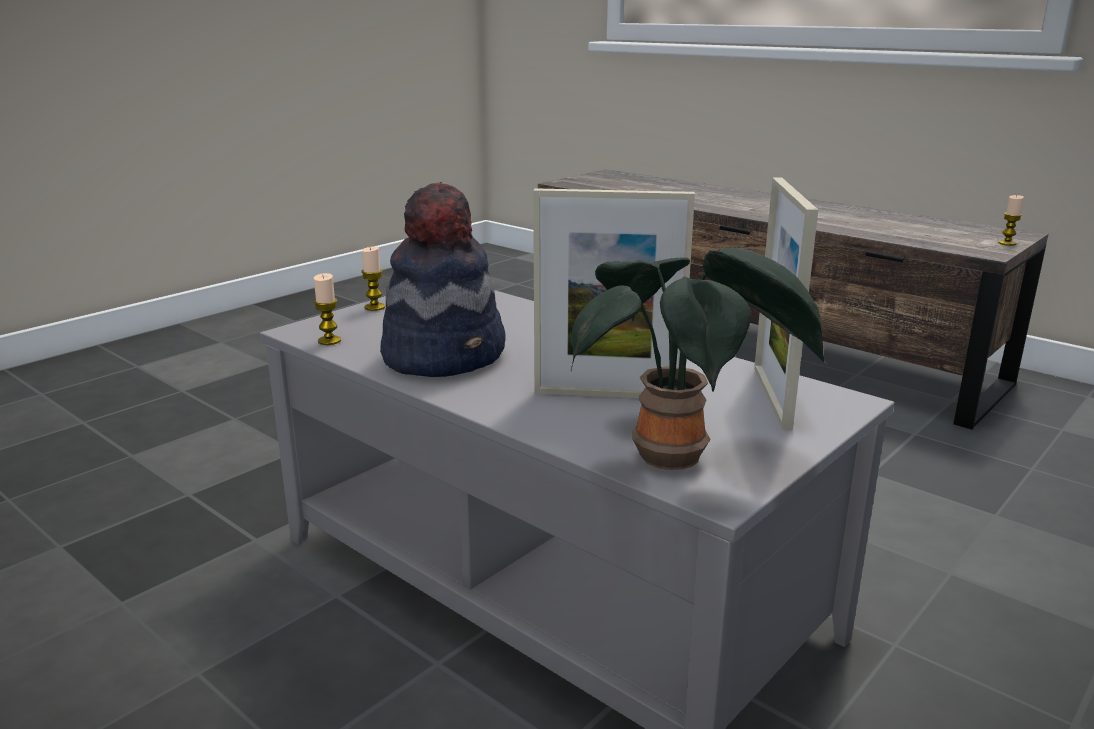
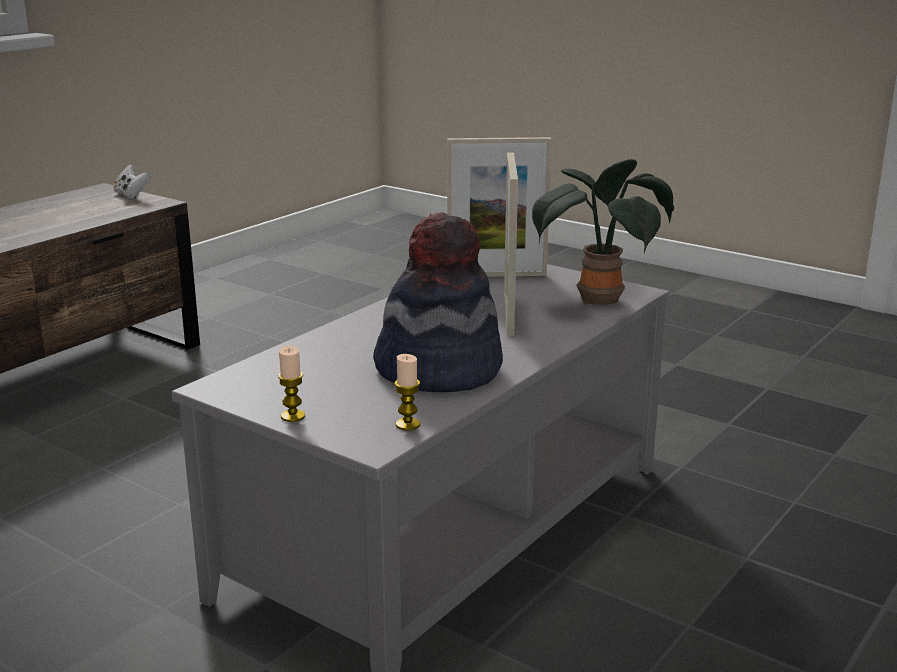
camera: 95 degrees left, 0 degrees up
(1007, 243) = (132, 195): candle -> white game controller

